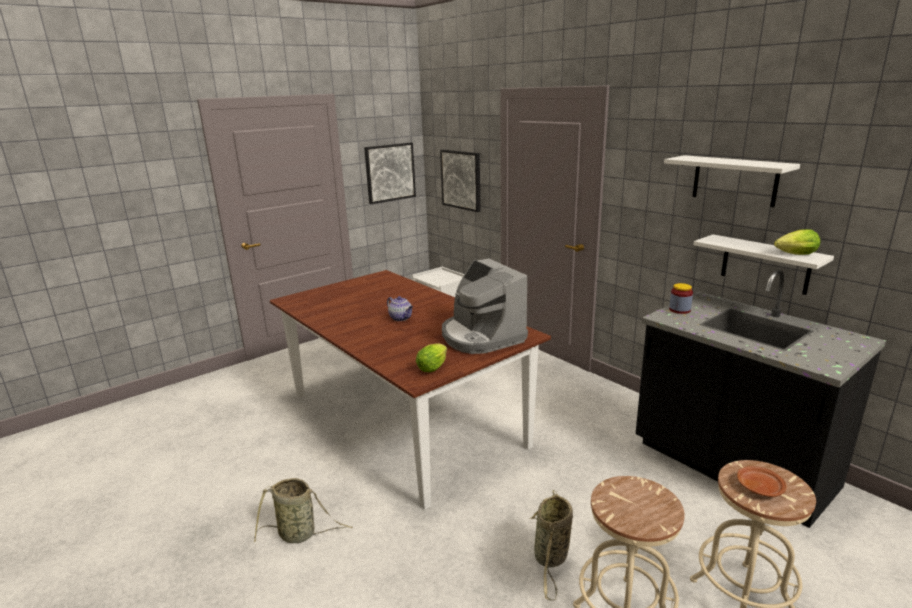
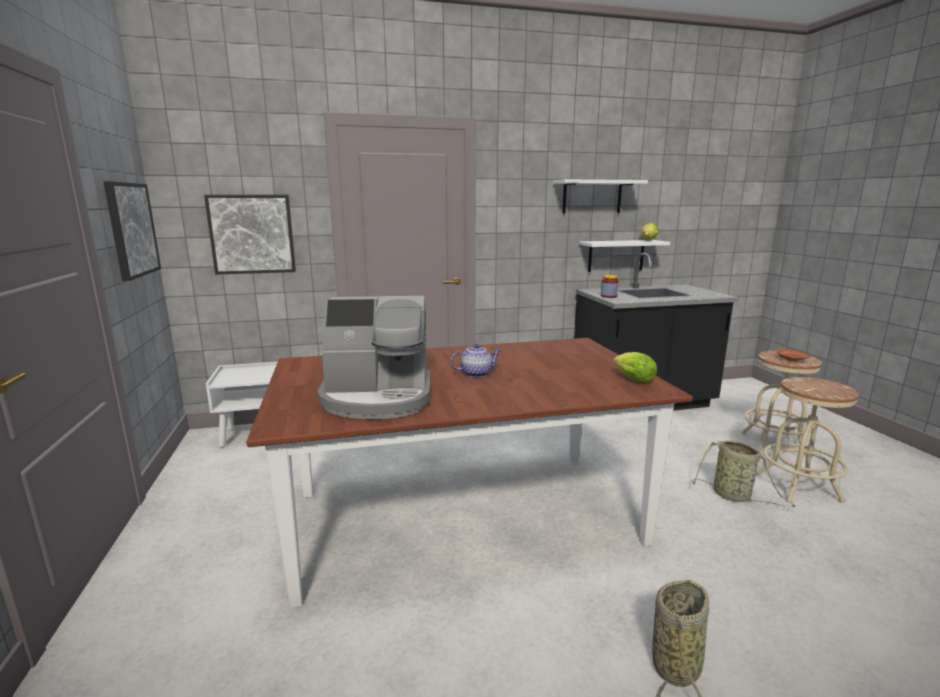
camera: 65 degrees left, 5 degrees down
(481, 336) = (568, 354): coffee machine -> coffee machine (378, 398)

